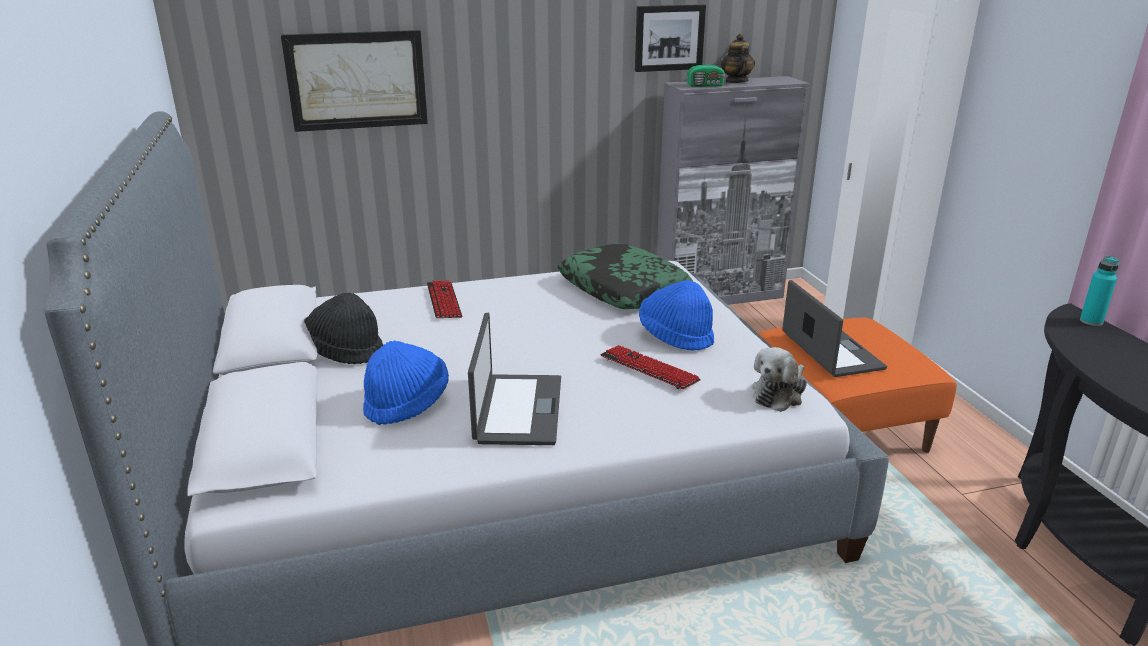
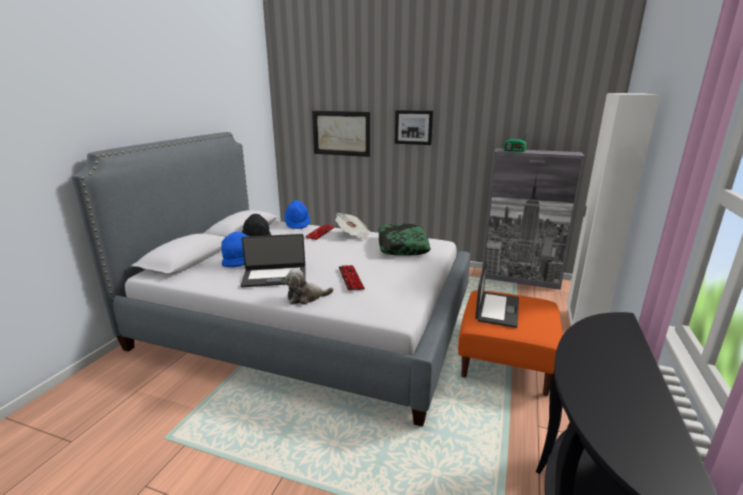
camera: 35 degrees right, 5 degrees down
(511, 290) = (353, 235): none -> newspaper
(517, 410) = (274, 276): laptop -> laptop turned 45 degrees clockwise
(669, 38) = (501, 123): picture -> picture (413, 127)
(675, 336) = (390, 270): blue hat -> blue hat (297, 224)
(736, 81) = (538, 151): teapot -> none
(779, 394) = (394, 308): plush toy -> plush toy (306, 297)
(1091, 321) = (627, 326): turquoise bottle -> none

